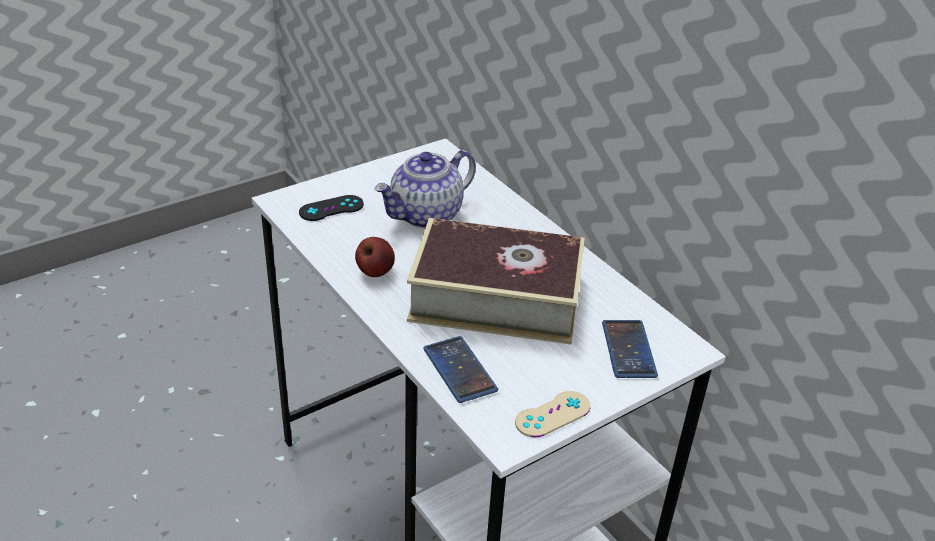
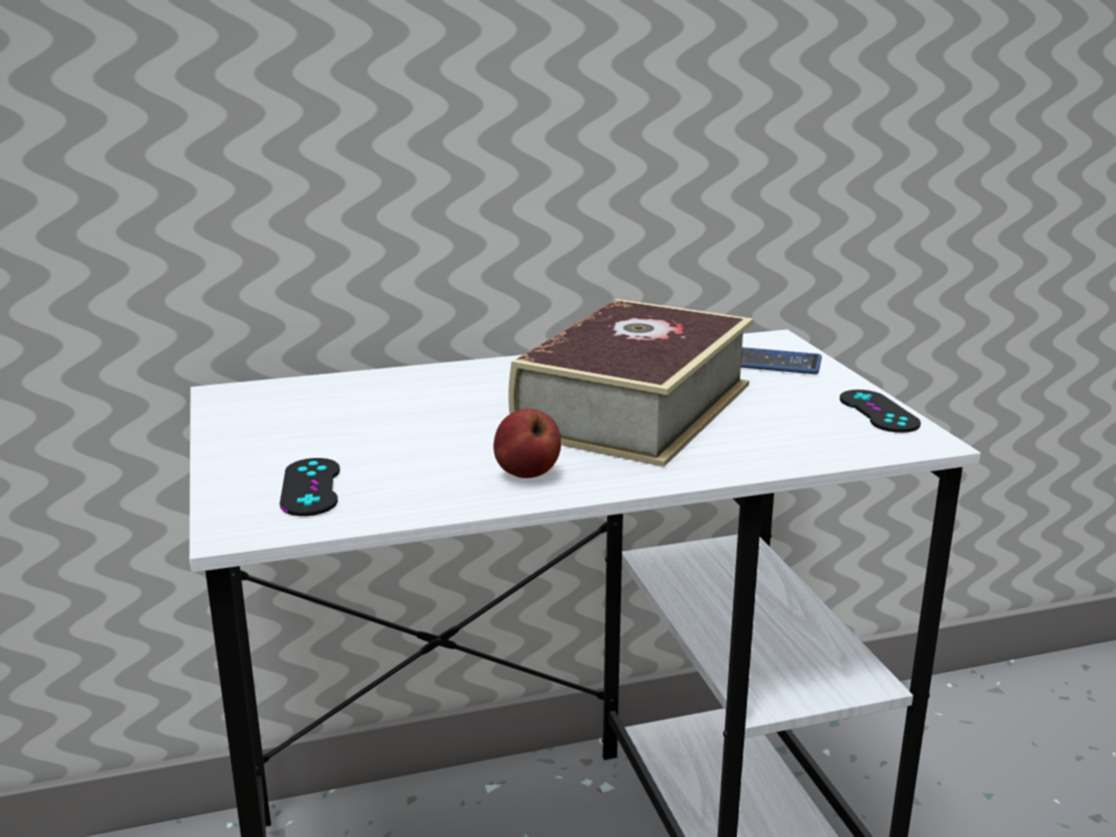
camera: 70 degrees left, 15 degrees down
(426, 215) = (401, 423): teapot -> none
(460, 370) = (784, 448): phone -> none
(552, 414) = (878, 412): beige game controller -> black game controller

